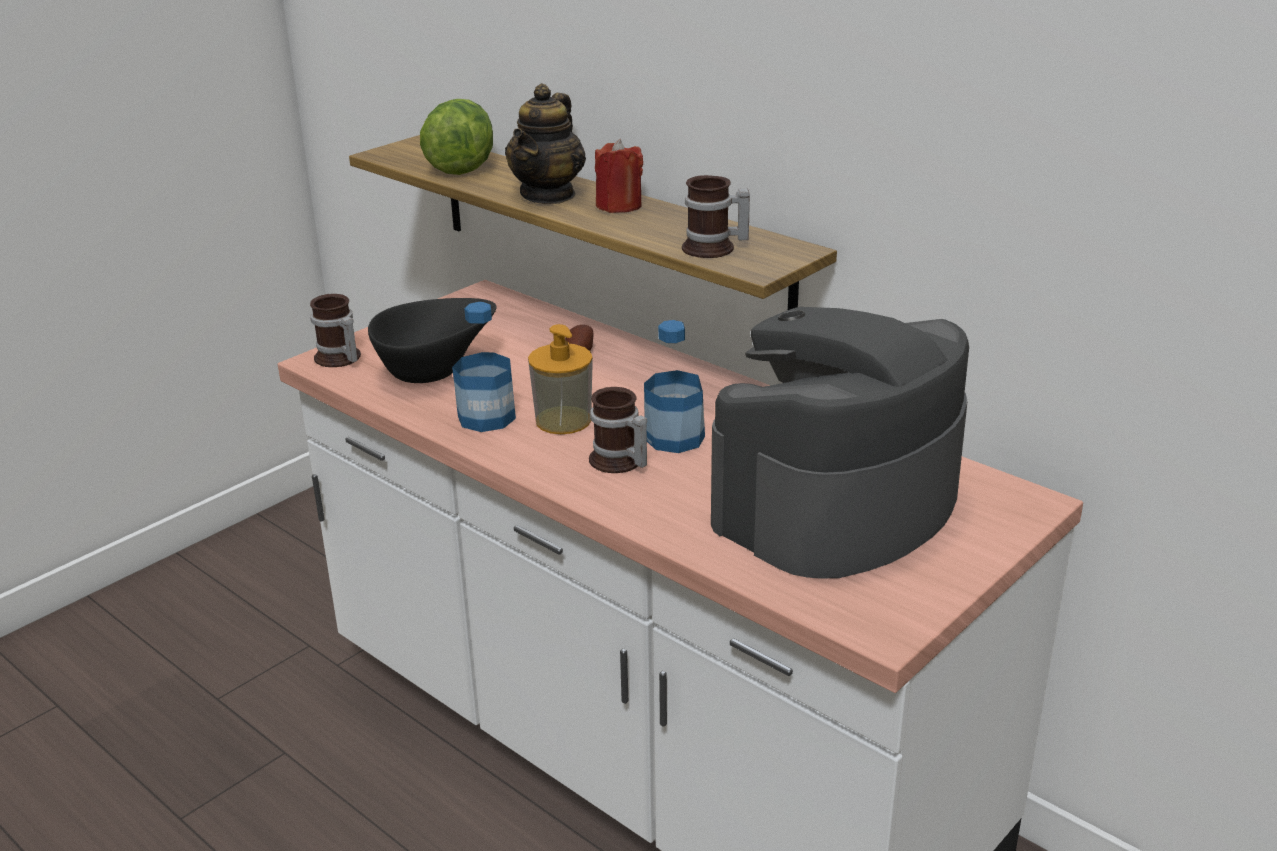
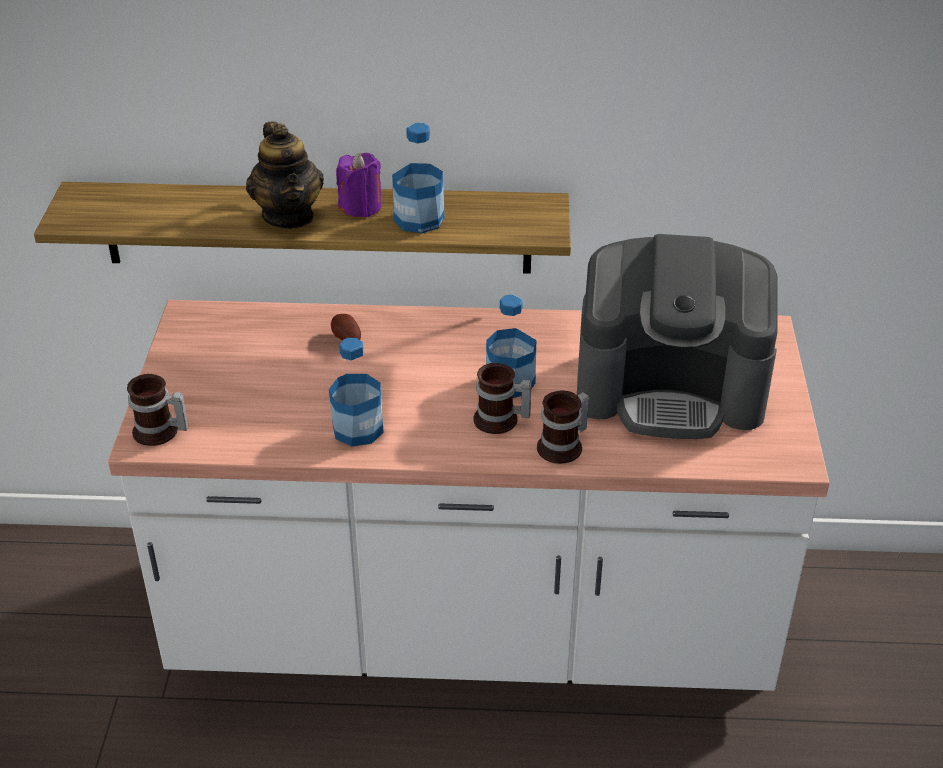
camera: 40 degrees left, 10 degrees up
(434, 370) = (256, 405): black bowl -> none
(461, 165) = (162, 209): lettuce -> none
(563, 420) = (416, 405): soap dispenser -> none
(618, 205) = (361, 207): red candle -> purple candle
(653, 227) = (419, 219): none -> bottle
(713, 249) = (491, 225): mug -> mug (564, 447)
(835, 506) = (671, 387): coffee machine -> coffee machine turned 90 degrees counterclockwise

